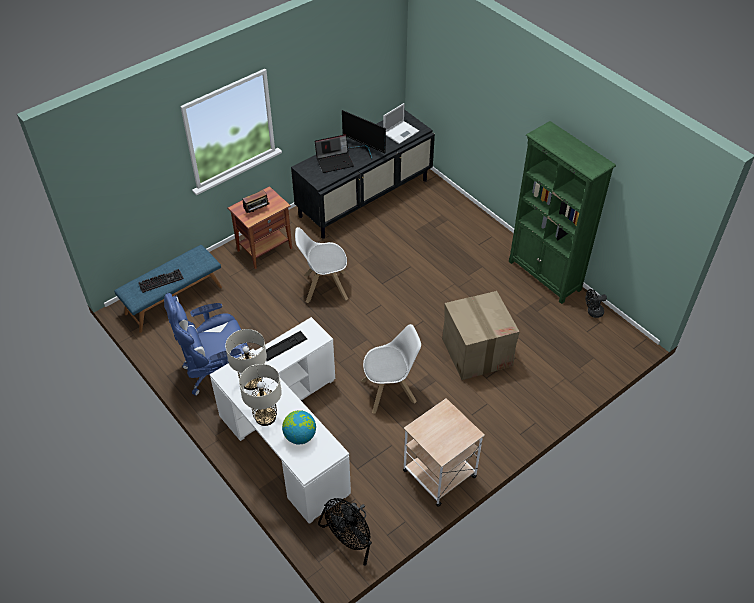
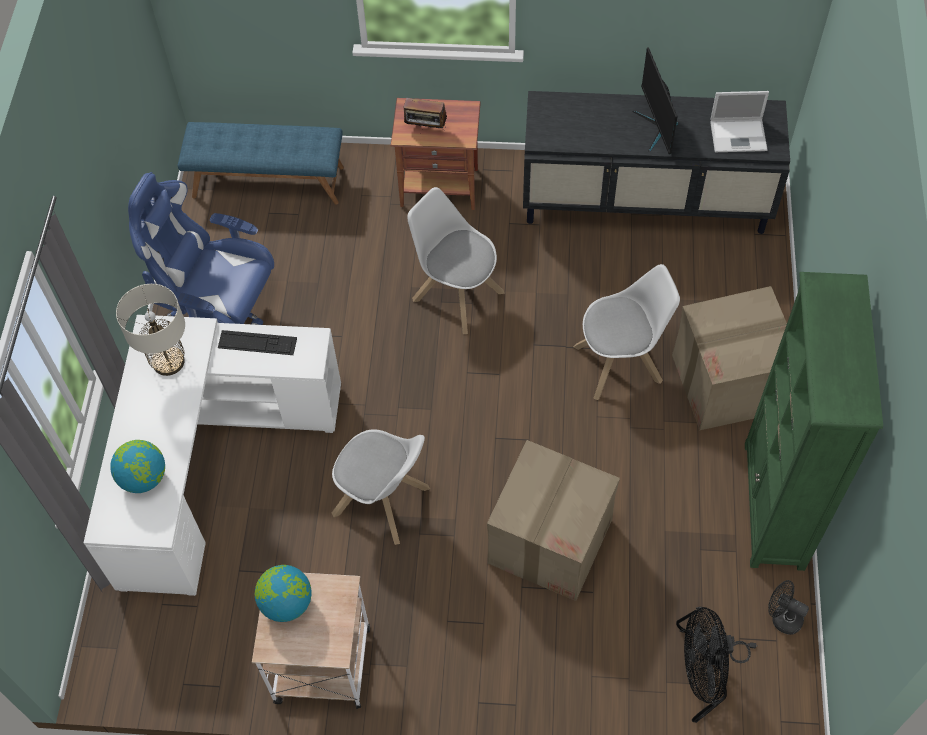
camera: 45 degrees right, 10 degrees up
(161, 280) = (244, 146): keyboard -> none
(265, 417) = (135, 420): table lamp -> none
(335, 161) = (595, 121): laptop -> none
(350, 535) = (145, 647): black fan -> black fan (707, 669)
(426, 266) = (620, 363): none -> chair
(428, 432) = (286, 603): none -> globe
(477, 243) = (729, 382): none -> cardboard box

